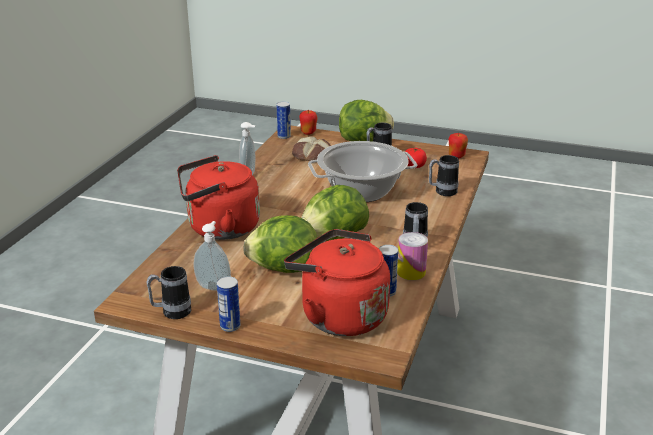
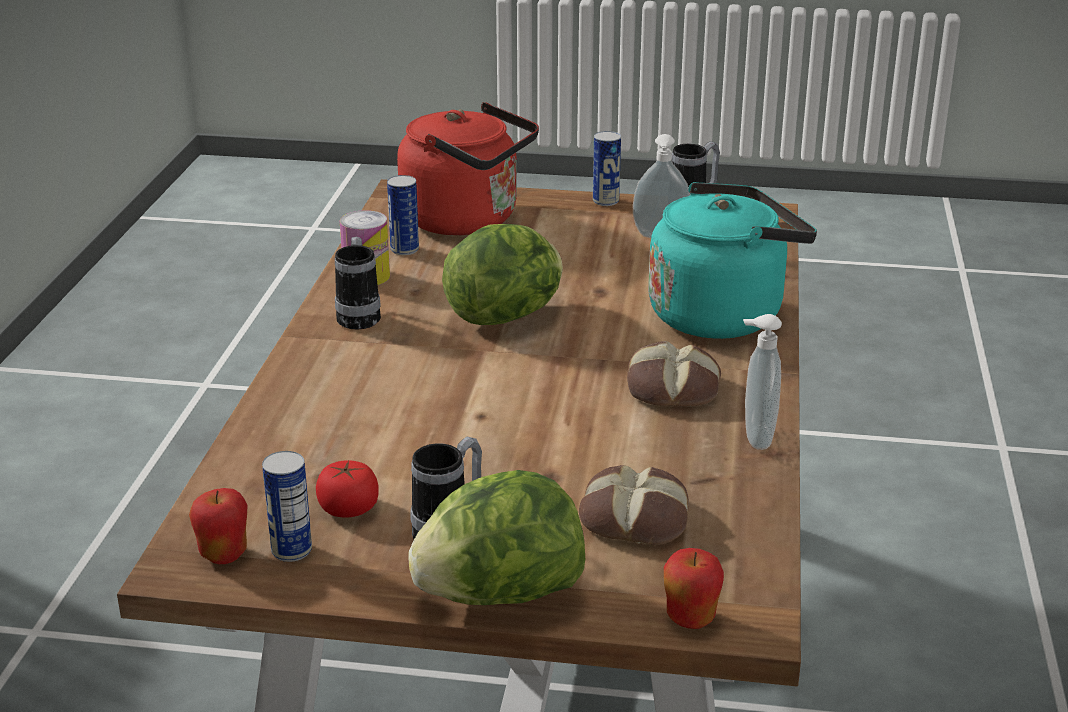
camera: 170 degrees right, 0 degrees up
(219, 228) = (721, 314): red kettle -> turquoise kettle
(270, 195) = (671, 389): none -> bread
(283, 269) = (570, 265): lettuce -> none
(284, 136) = (757, 591): can -> can (291, 550)
(362, 191) = (473, 417): cooking pot -> none
(442, 192) = (288, 431): mug -> none

